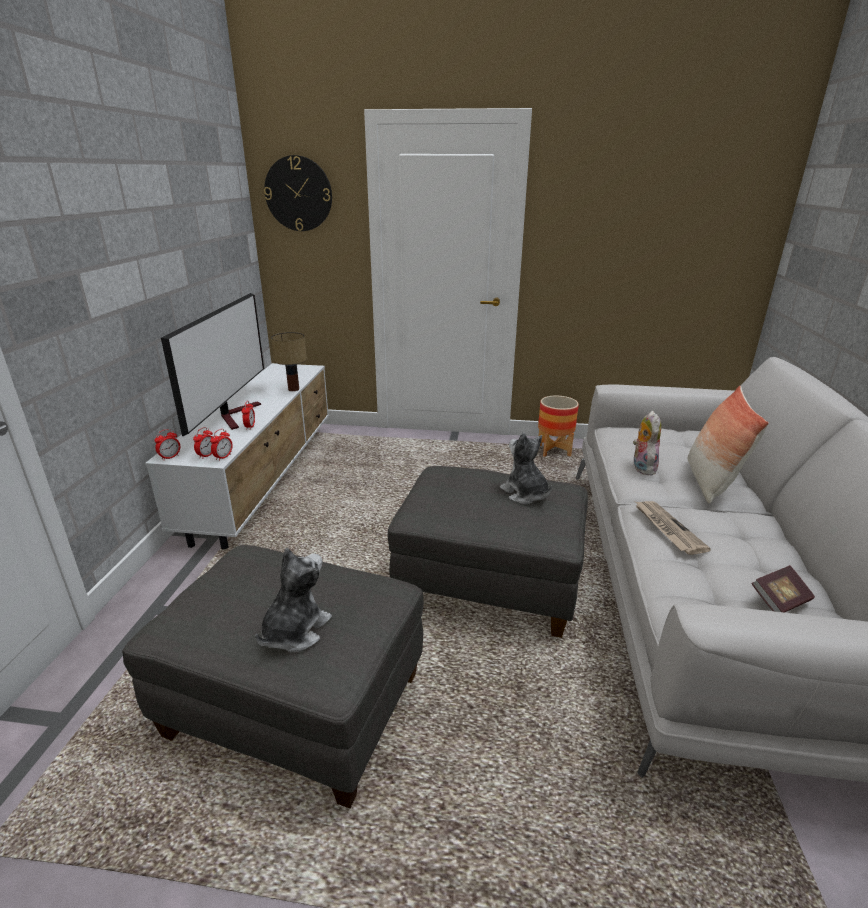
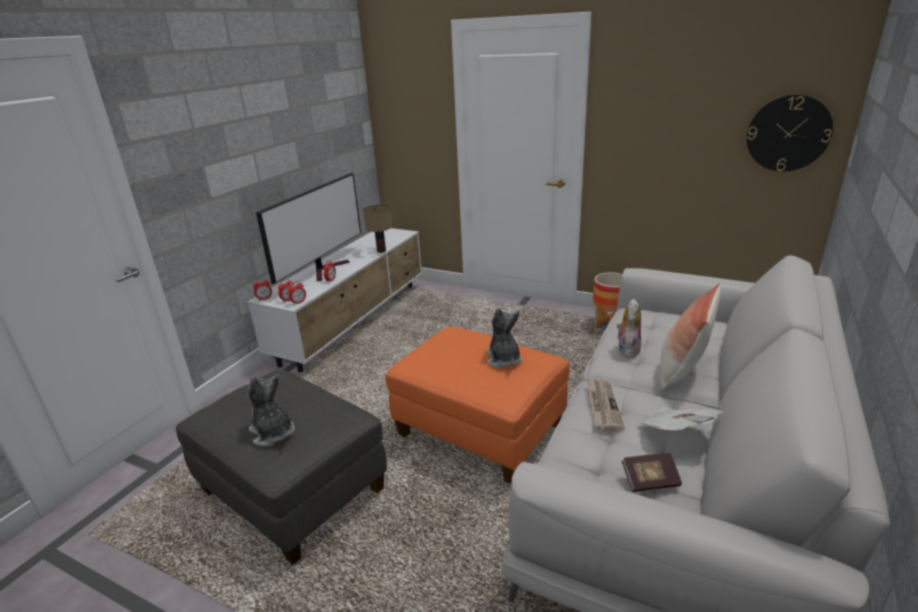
camera: 20 degrees right, 0 degrees up
(295, 631) = (273, 433): plush toy -> plush toy turned 90 degrees counterclockwise
(298, 194) = (402, 90): wall clock -> wall clock (788, 133)
(490, 583) = (481, 431): grey ottoman -> orange ottoman
(759, 545) = (676, 433): none -> newspaper

